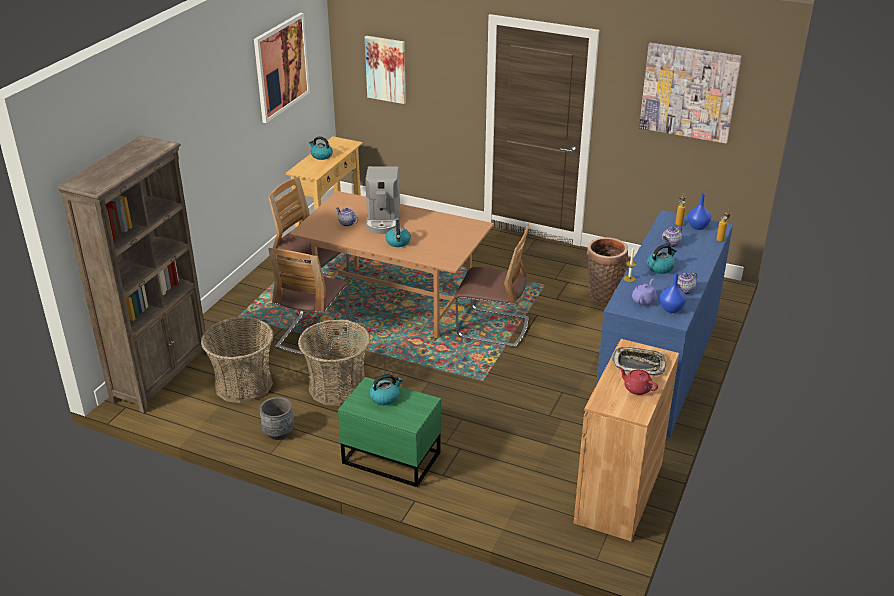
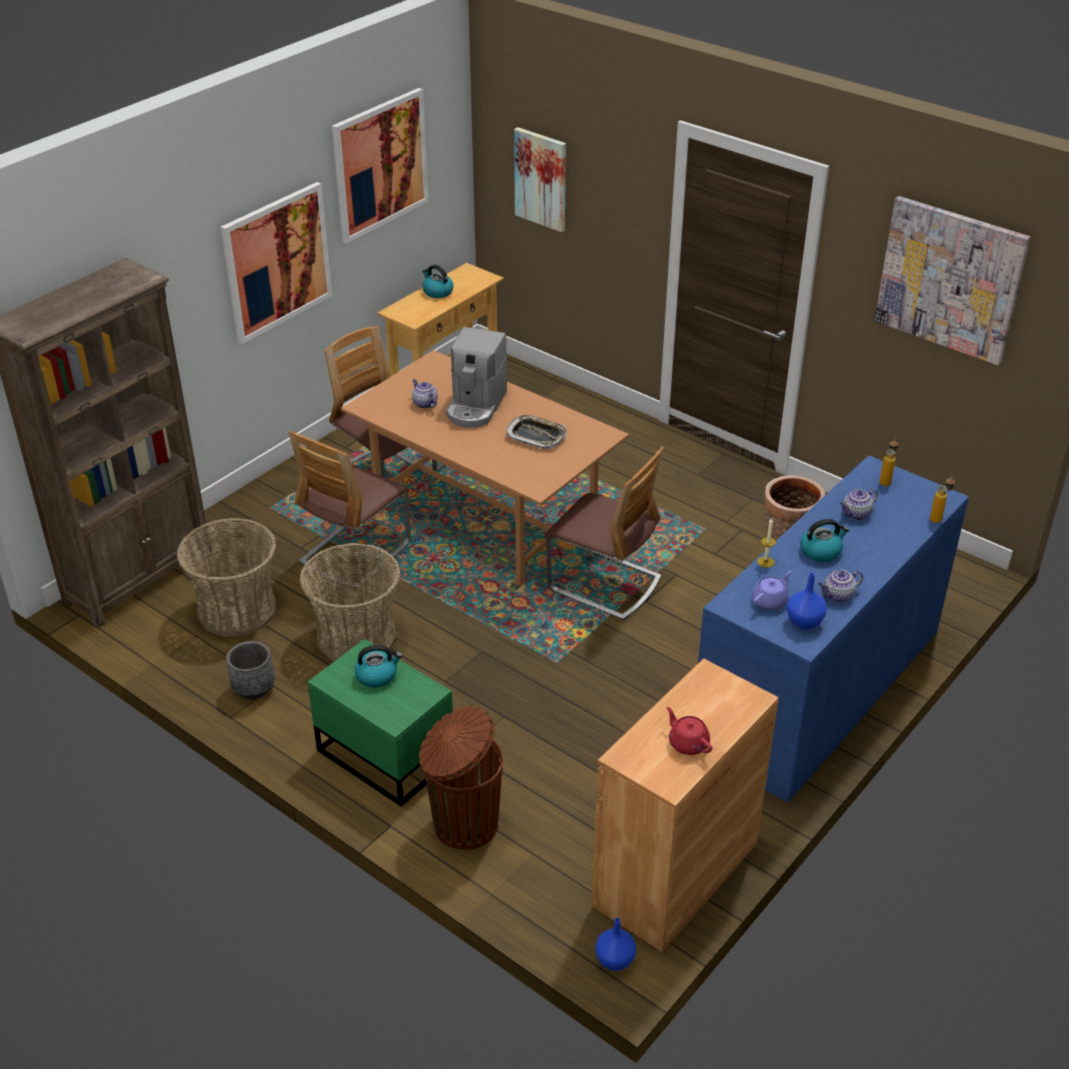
camera: 15 degrees right, 5 degrees up
(226, 137) = (277, 262): none -> picture
(398, 242) = (481, 444): kettle -> none
(465, 490) = (463, 824): none -> brown trash can
(638, 364) = (709, 705): tray -> tray (536, 436)
(697, 226) = (911, 491): blue vase -> blue vase (614, 960)

